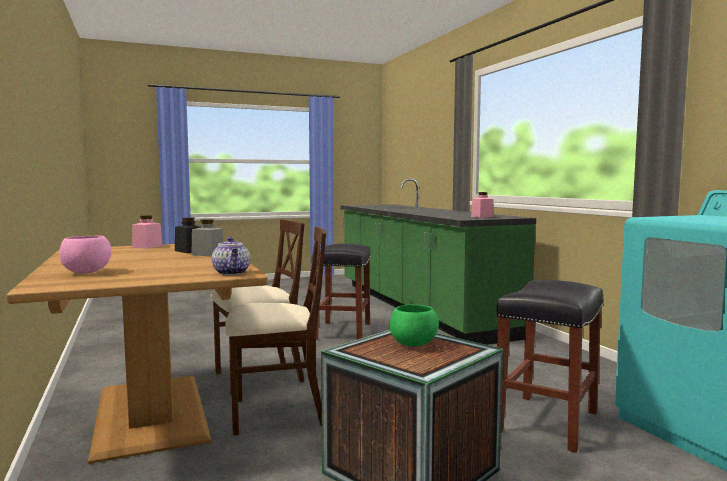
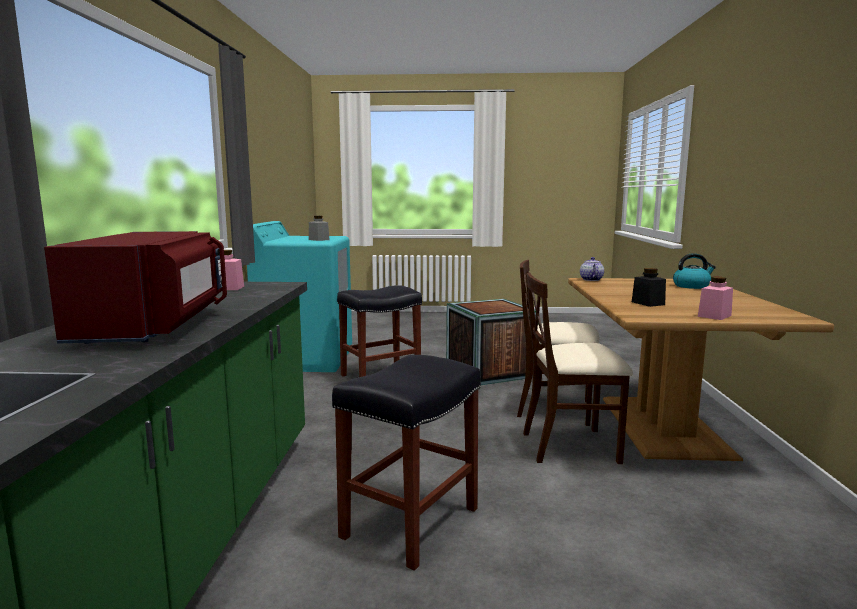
camera: 155 degrees left, 5 degrees up
(87, 272) = (691, 286): pink bowl -> kettle
(208, 254) = (622, 297): grey jar -> grey jar (319, 239)
(414, 345) = (487, 307): green bowl -> none
(424, 211) = (156, 326): none -> red microwave

